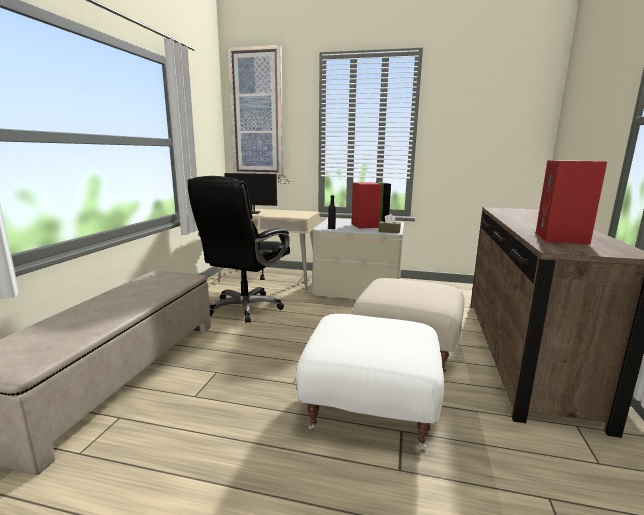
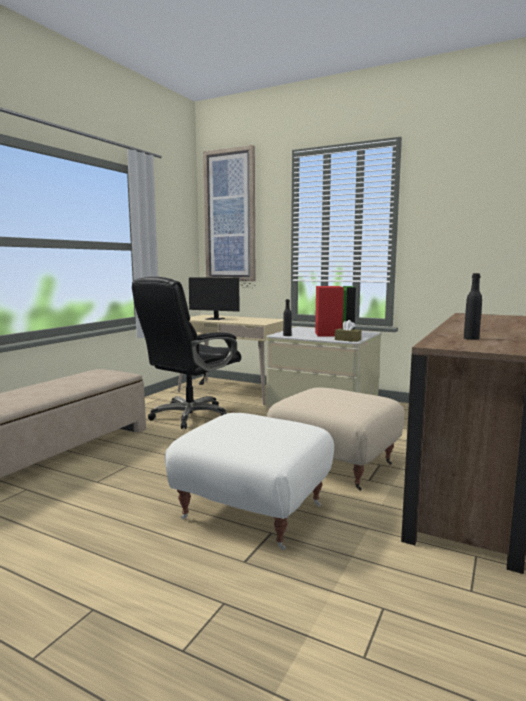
camera: 15 degrees right, 5 degrees down
(562, 238) = (471, 338): red speaker -> black bottle

